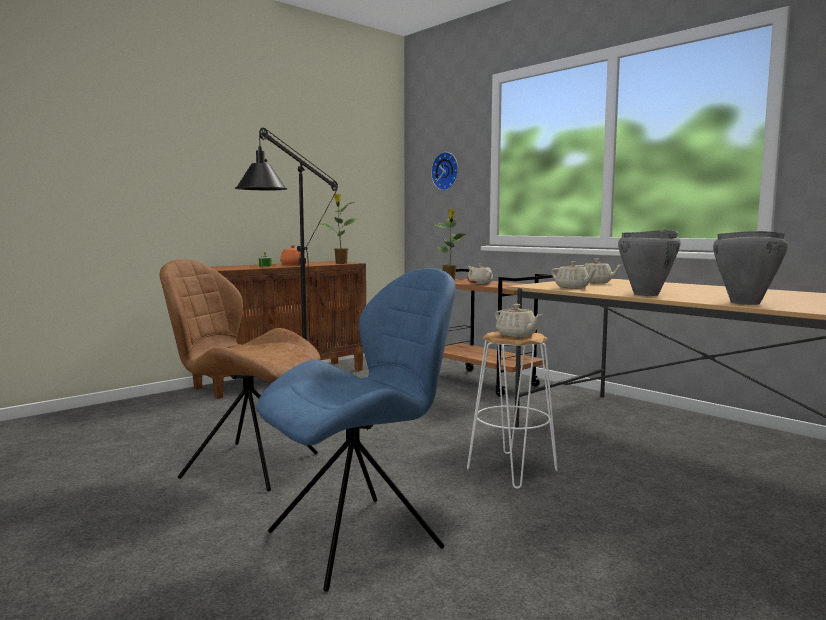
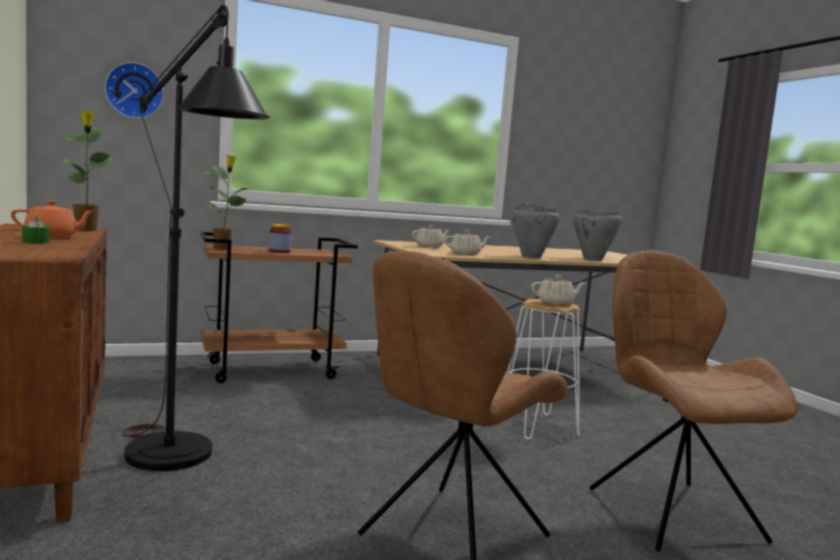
camera: 70 degrees left, 0 degrees up
(360, 538) = (670, 511): blue chair -> brown chair
(479, 283) = (279, 251): beige teapot -> jar

